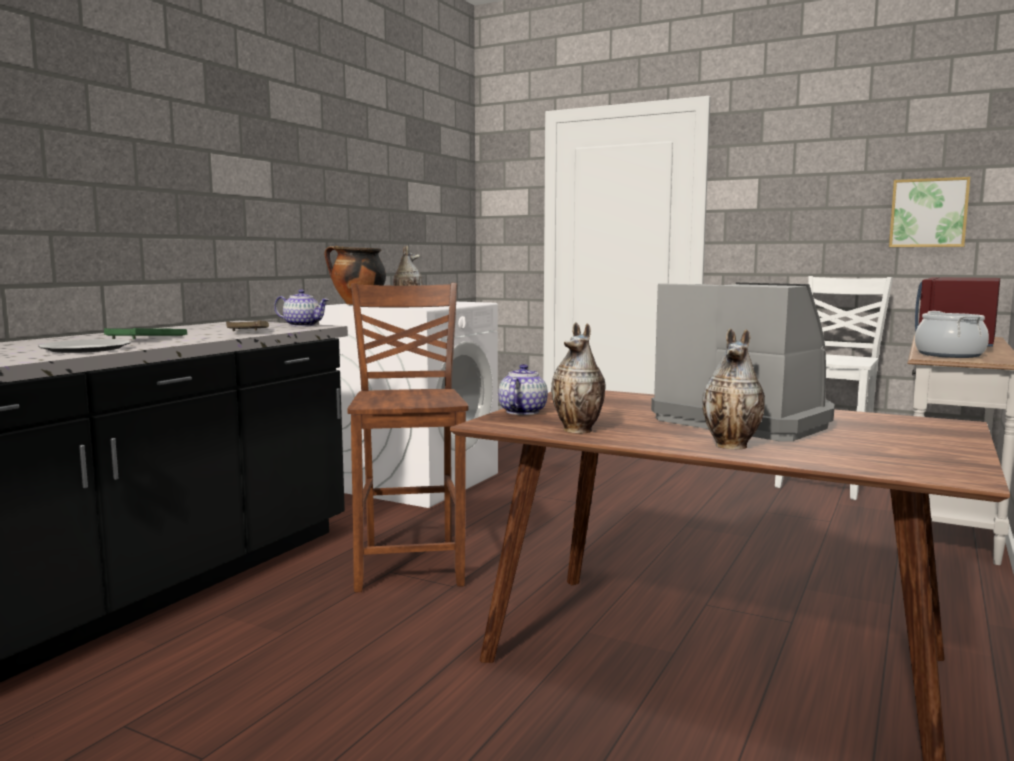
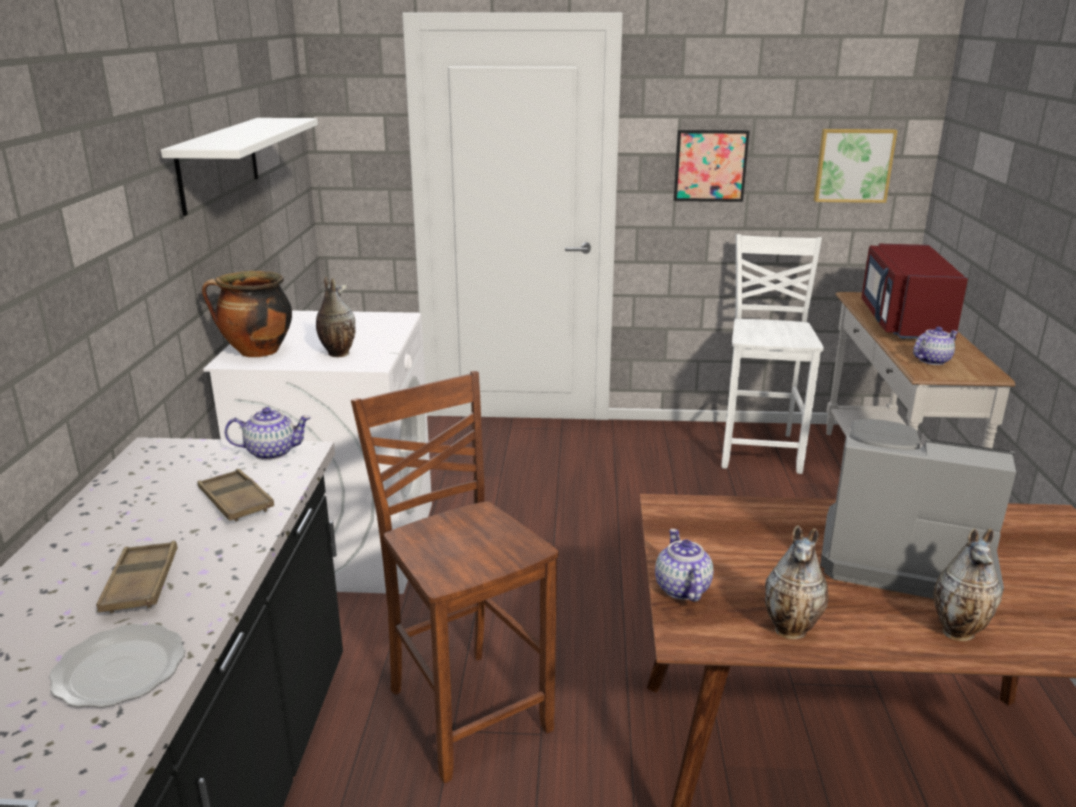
camera: 25 degrees left, 15 degrees up
(147, 339) = (141, 583): green tray -> brown tray
(368, 184) = (218, 163): none -> white shelf
(787, 218) = (710, 166): none -> picture
(949, 355) = (931, 360): cooking pot -> teapot

